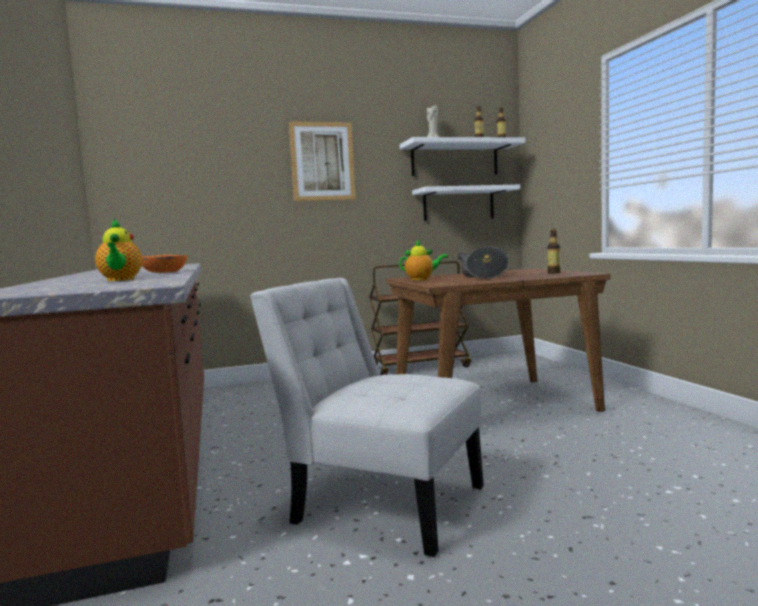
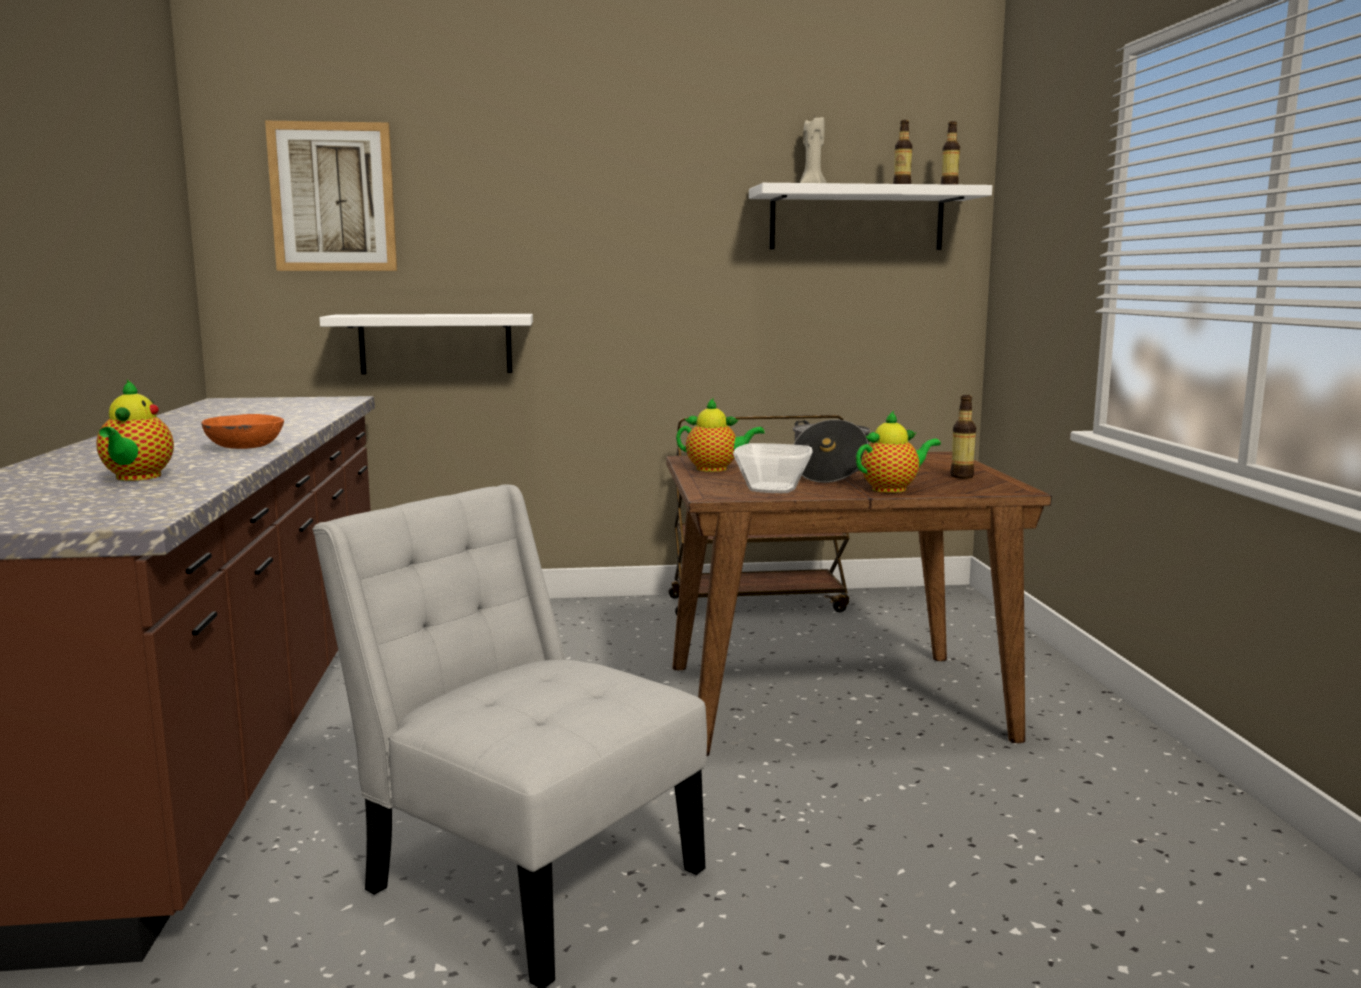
camera: 10 degrees right, 5 degrees up
(322, 161) = (601, 219): picture -> picture (333, 197)
(458, 204) = (859, 305): white shelf -> white shelf (436, 344)
(466, 281) = (773, 488): none -> bowl
(528, 277) = (892, 489): none -> teapot

